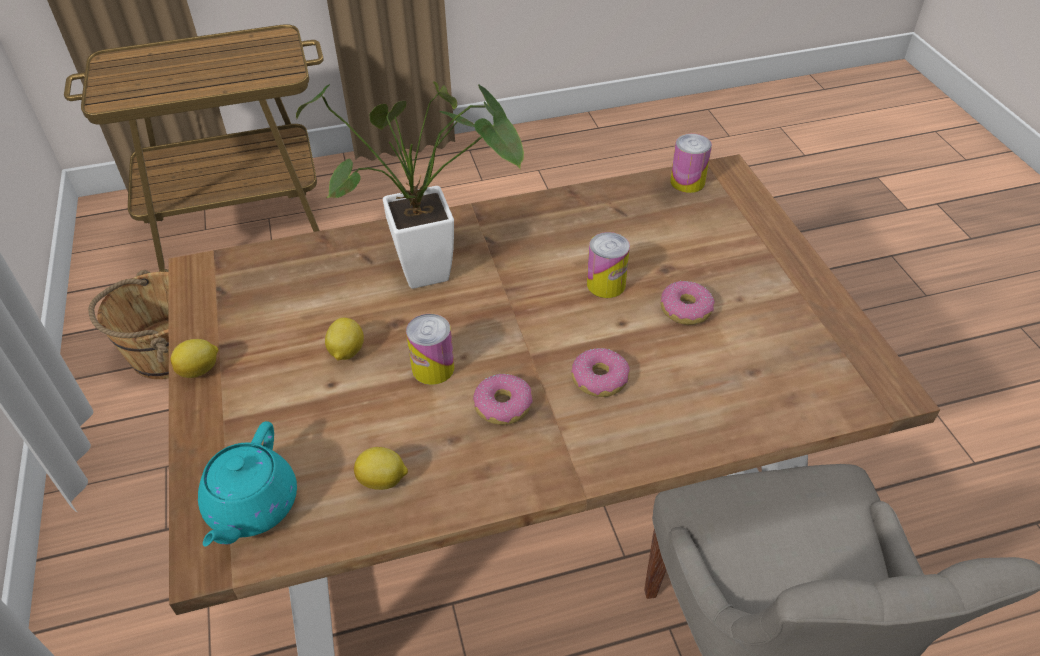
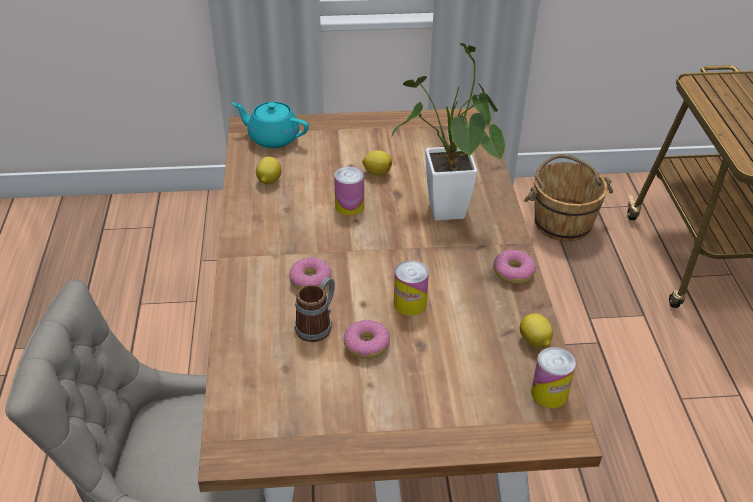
camera: 100 degrees right, 5 degrees down
(200, 370) = (379, 121): lemon -> lemon (534, 341)
(503, 406) = (304, 232): donut -> donut (513, 272)
(673, 357) = (318, 324): none -> mug

